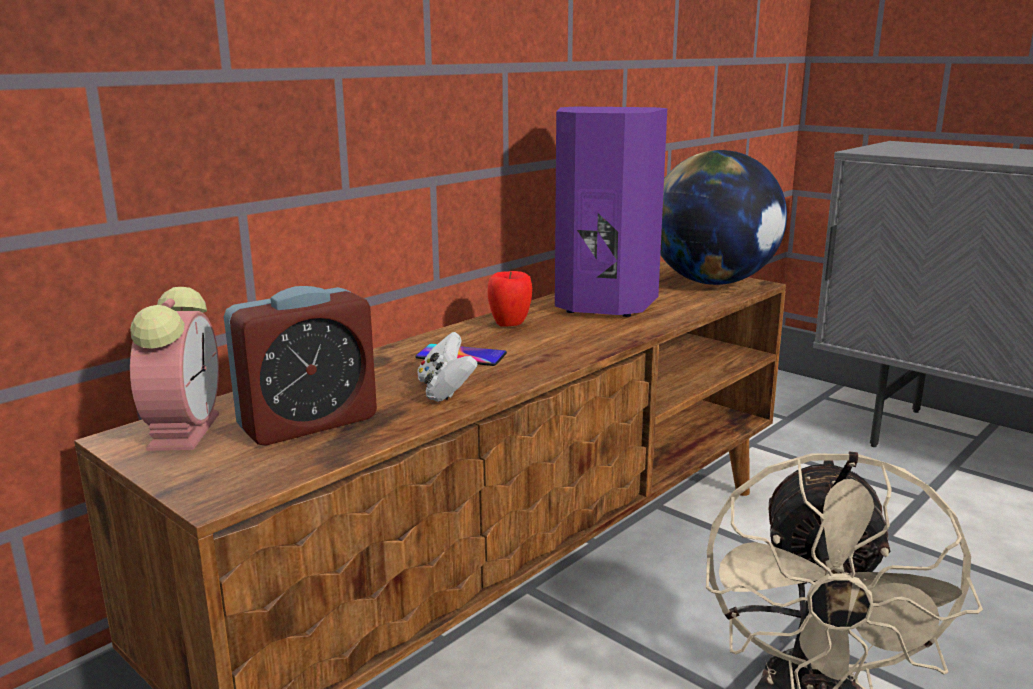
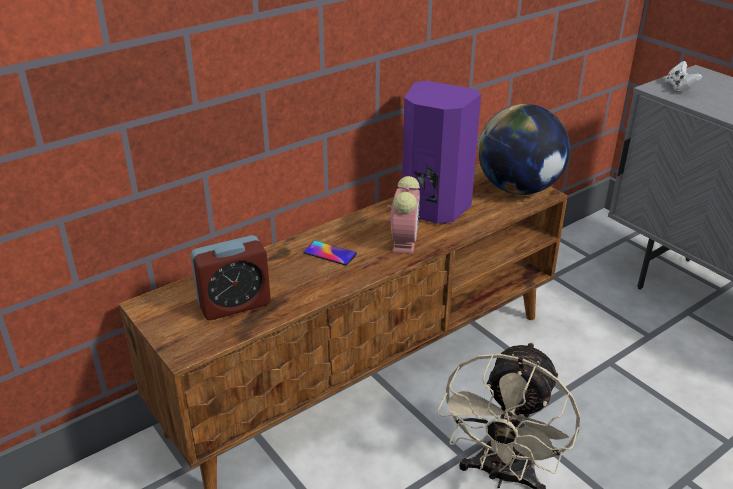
camera: 10 degrees right, 15 degrees up
(184, 429) = (172, 302): alarm clock -> alarm clock (404, 240)
(445, 391) = (312, 285): white game controller -> white game controller (679, 88)
(510, 325) = (368, 225): apple -> none

